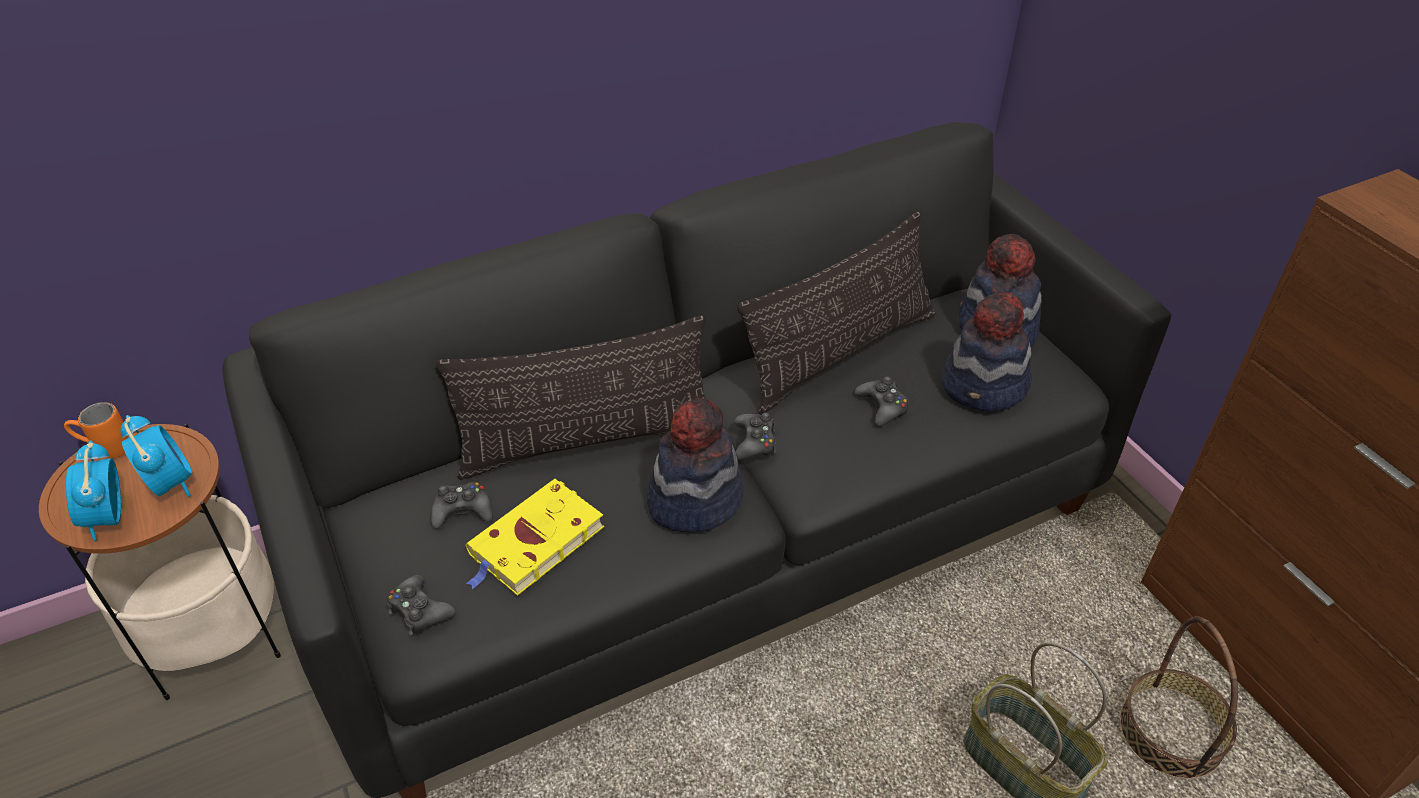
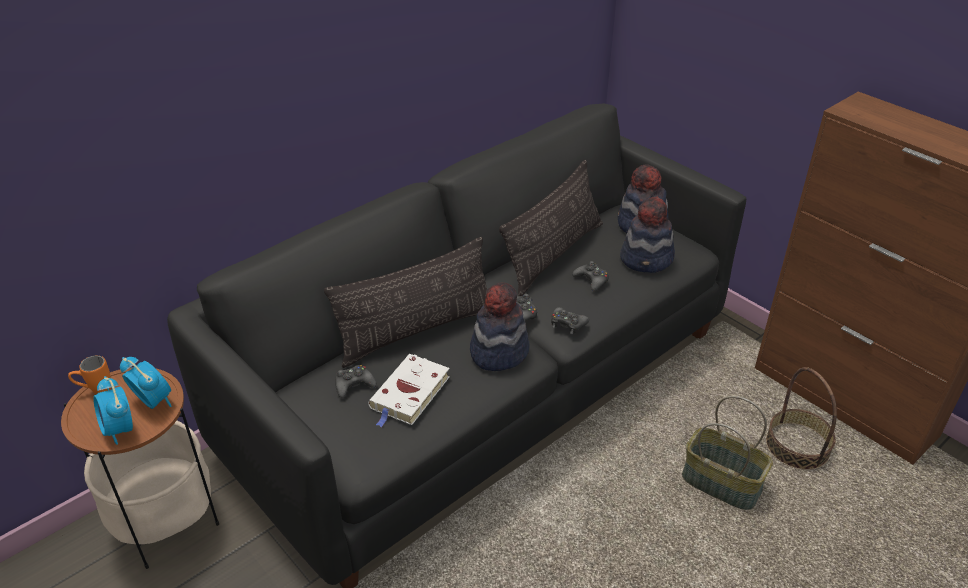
camera: 15 degrees left, 5 degrees down
(419, 611) = (352, 446): black game controller -> black game controller (567, 324)
(534, 543) = (409, 394): yellow book -> white book

